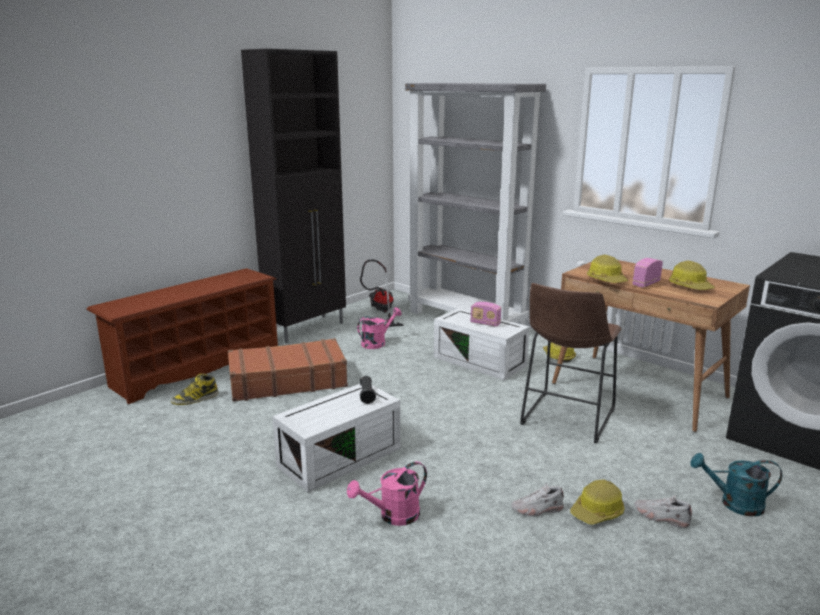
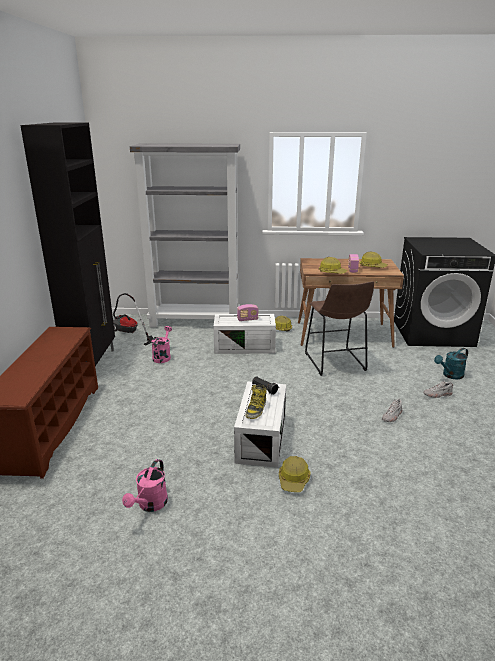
camera: 40 degrees left, 5 degrees up
(195, 399) = (95, 449): boot -> boot (256, 409)
(287, 381) = (145, 406): brown suitcase -> none
(393, 516) = (340, 455): pink watering can -> pink watering can (150, 505)
(597, 512) = (414, 405): hard hat -> hard hat (294, 480)

